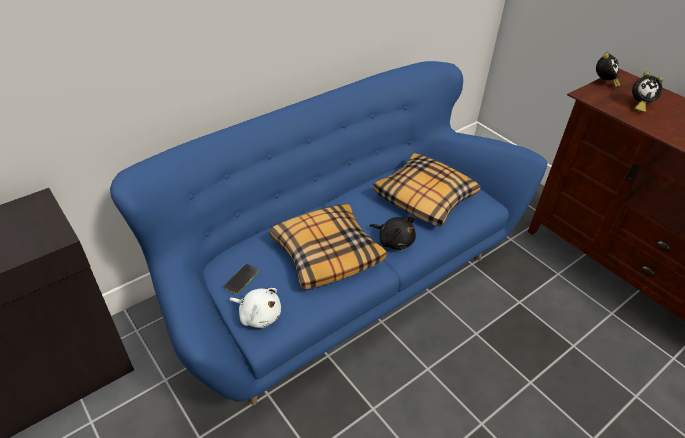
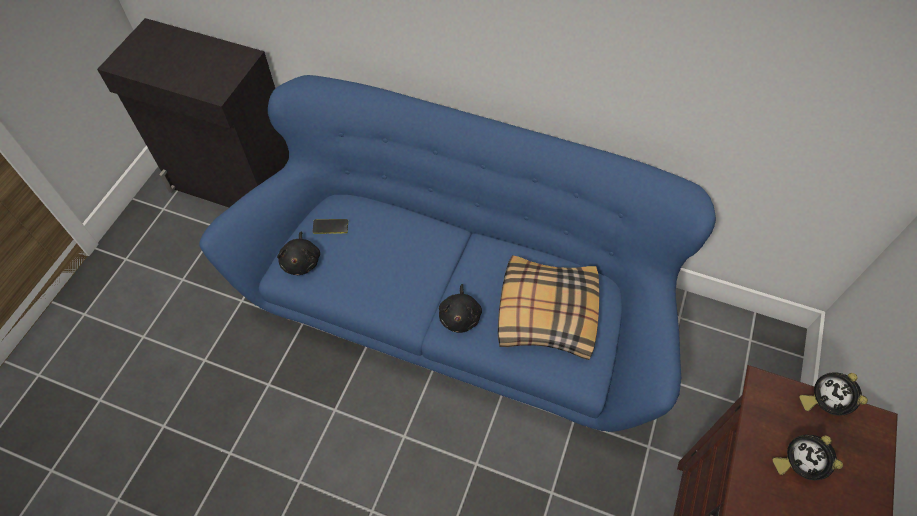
camera: 60 degrees right, 15 degrees up
(258, 315) = (301, 261): white plush toy -> black plush toy
(326, 253) = (403, 269): pillow -> none
(603, 83) = (823, 402): alarm clock -> alarm clock turned 75 degrees clockwise

